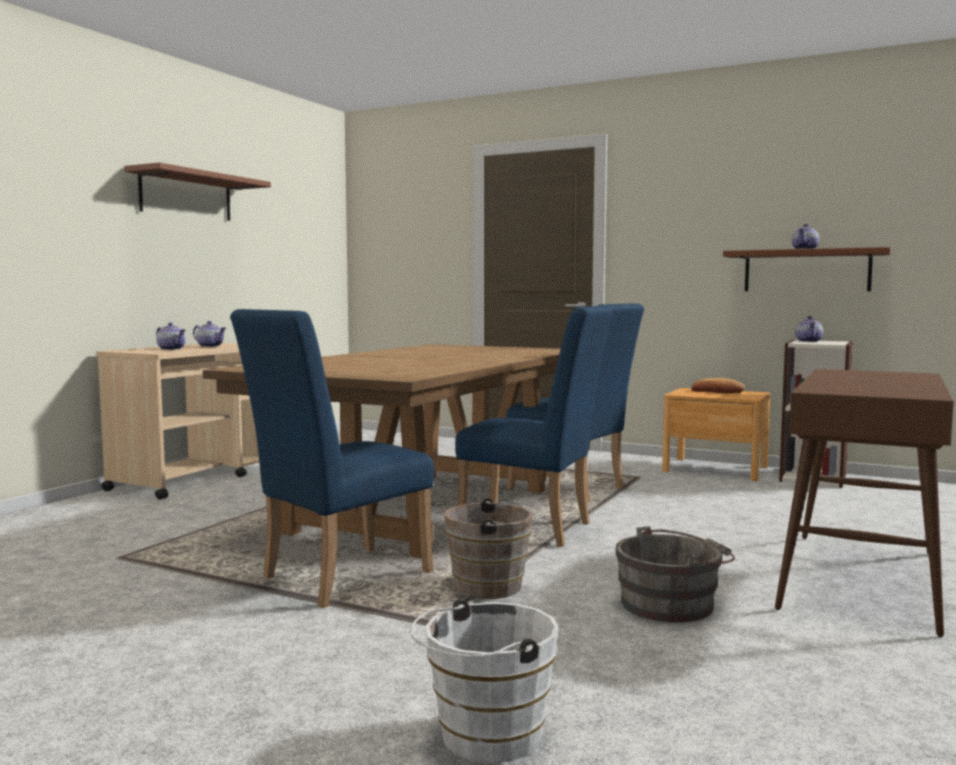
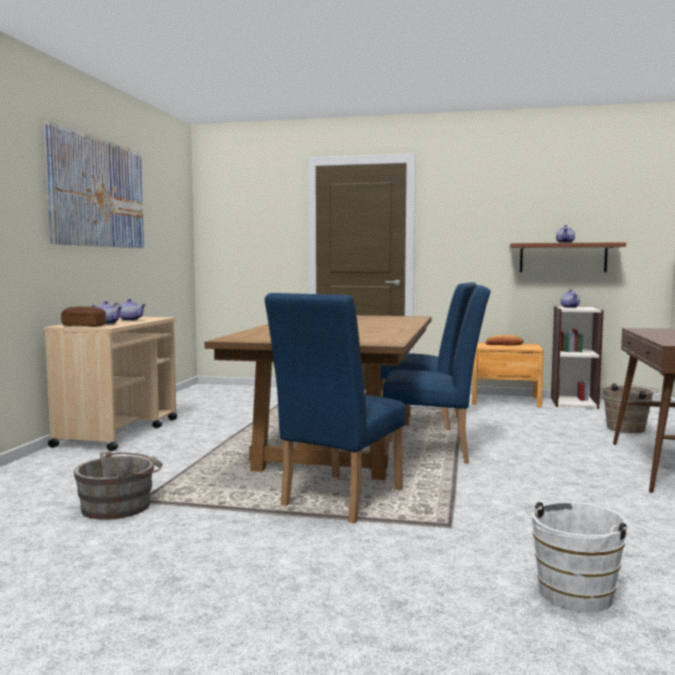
camera: 15 degrees left, 0 degrees up
(139, 351) = (84, 326): none -> bread
(186, 196) = (97, 192): brown shelf -> picture
(494, 587) = (457, 496): brown bucket -> brown bucket (628, 428)
(672, 604) = (585, 496): grey bucket -> grey bucket (120, 506)

